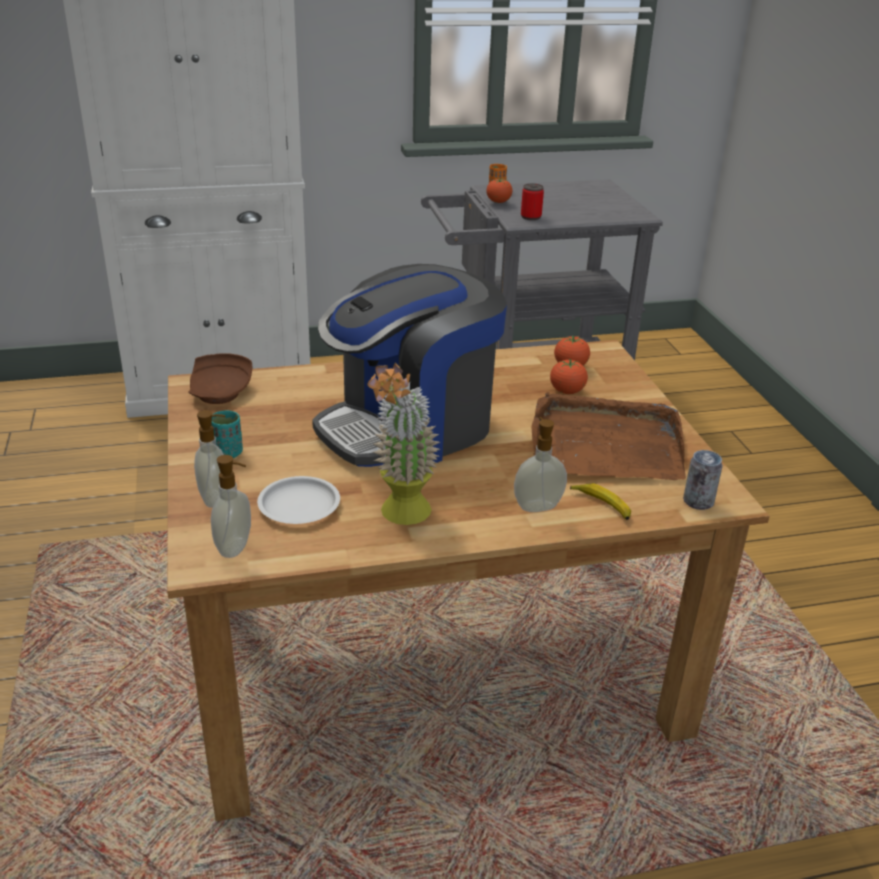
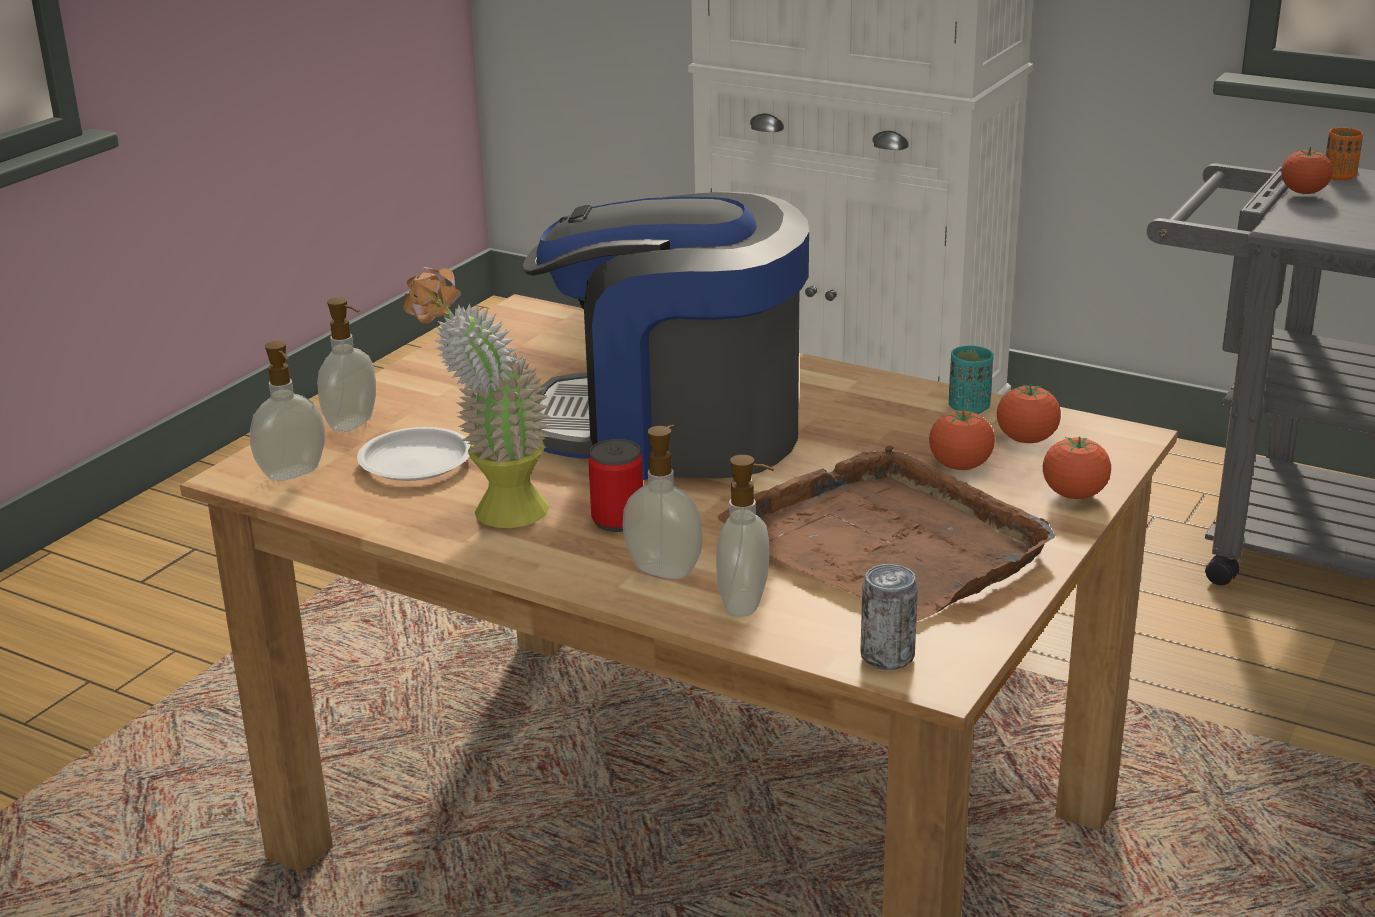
camera: 45 degrees right, 5 degrees down
(221, 392) = (536, 327): brown plate -> none
(228, 453) = (438, 388): turquoise cup -> turquoise cup (969, 408)
(531, 217) = (1324, 225): can -> can (617, 520)
(602, 505) = (745, 604): banana -> soap dispenser
(632, 387) = (1074, 495): none -> tomato

